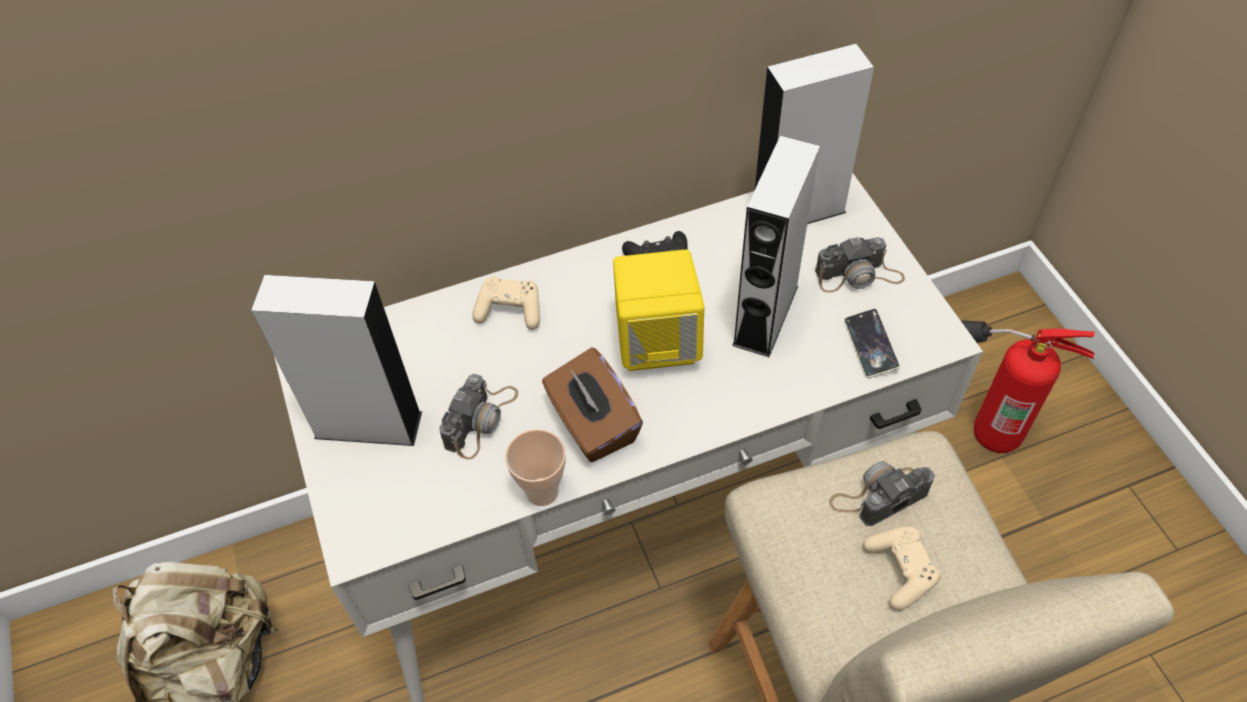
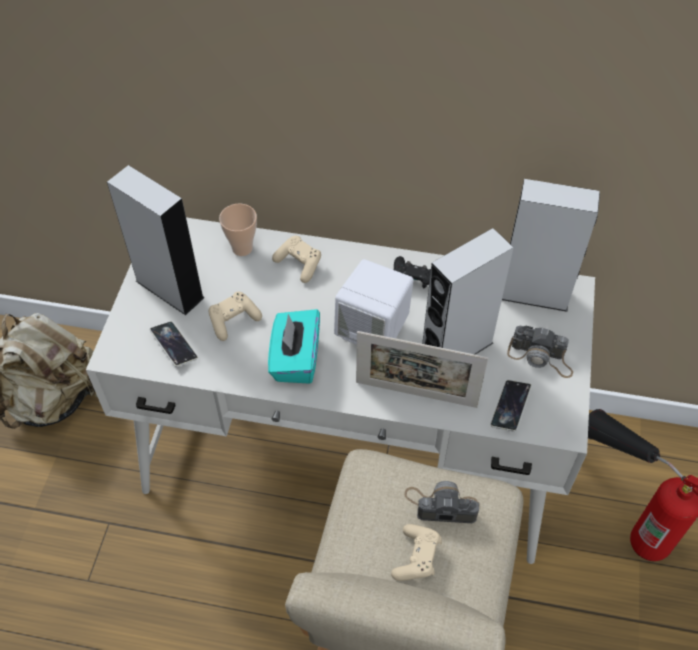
camera: 30 degrees right, 0 degrees up
(428, 491) = (174, 346): none -> phone
(481, 419) = (233, 320): camera -> beige game controller
(542, 491) = (236, 382): cup -> cup (242, 248)
(592, 424) = (295, 359): brown tissue box -> turquoise tissue box
(658, 342) = (373, 331): yellow speaker -> white speaker
(760, 387) = (416, 394): none -> picture frame

